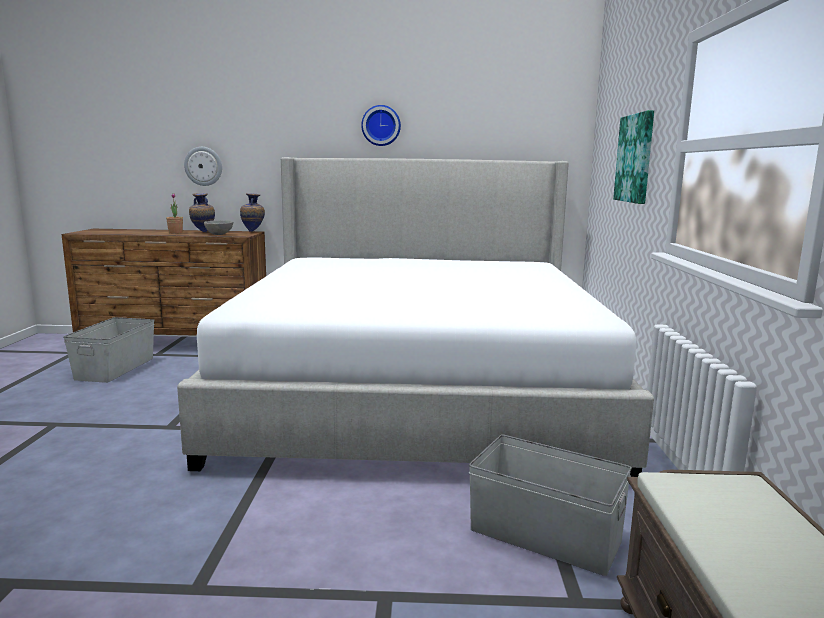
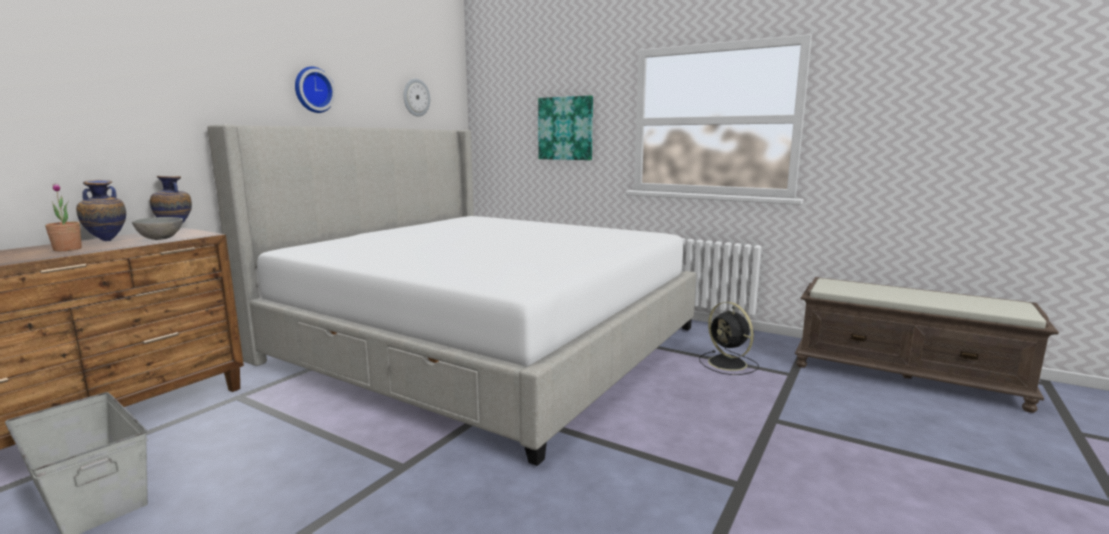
camera: 60 degrees left, 0 degrees up
(203, 166) = (62, 138): wall clock -> wall clock (416, 97)
(545, 536) = (728, 364): grey storage box -> black fan

